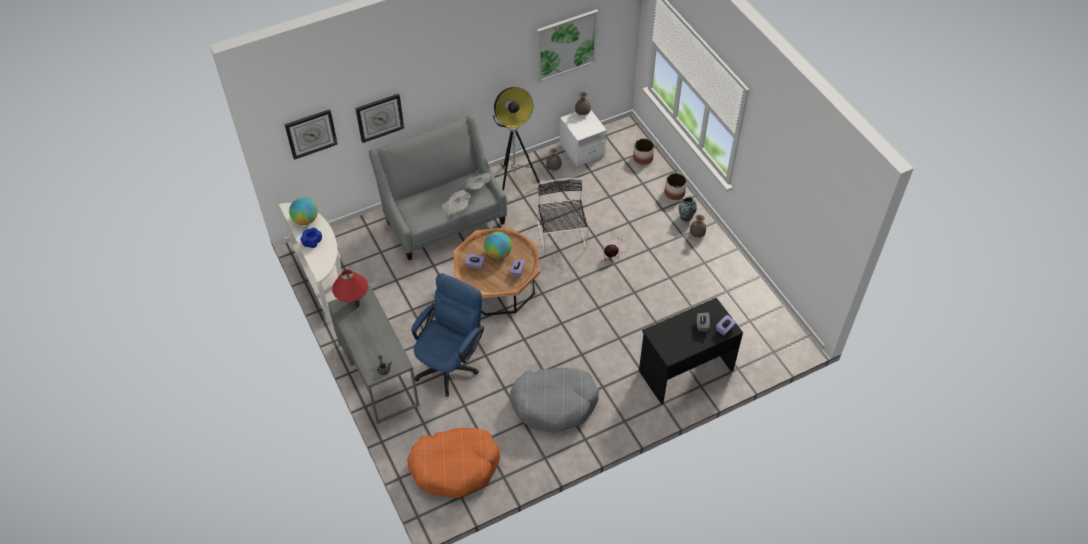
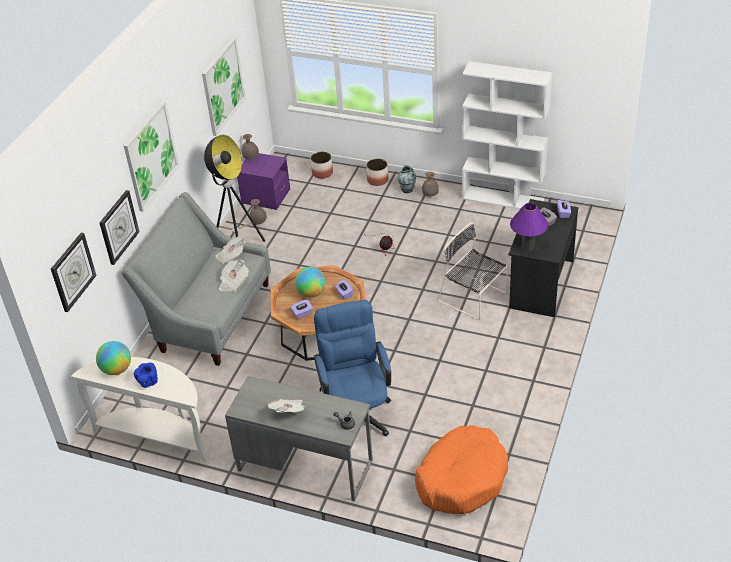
camera: 40 degrees left, 10 degrees down
(354, 304) = (252, 398): red table lamp -> none
(362, 331) = (289, 412): none -> newspaper
(440, 76) = (150, 155): none -> picture
(554, 403) = (478, 375): grey dog bed -> none
(562, 236) = (329, 263): black chair -> black chair (474, 298)
(582, 150) = (266, 197): white nightstand -> purple nightstand
(662, 335) = (527, 247): none -> purple table lamp
(747, 278) = (503, 199): none -> white bookcase

